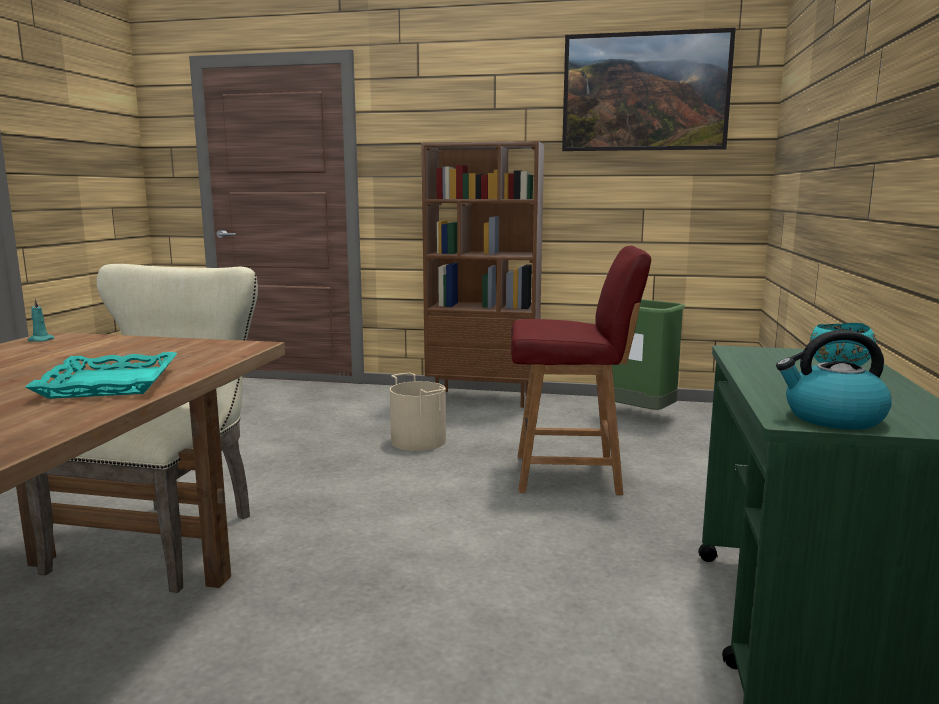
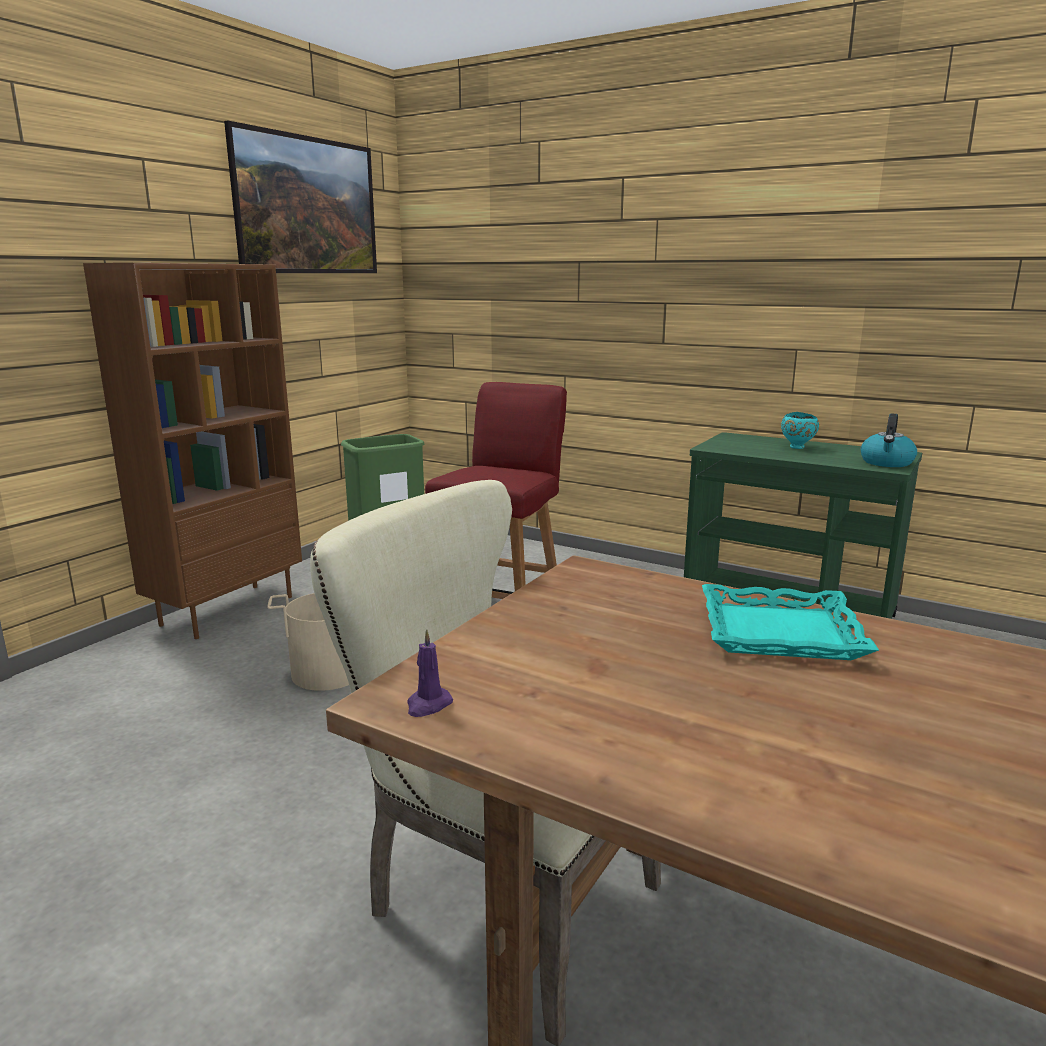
camera: 70 degrees left, 5 degrees up
(39, 340) = (428, 705): turquoise candle -> purple candle

